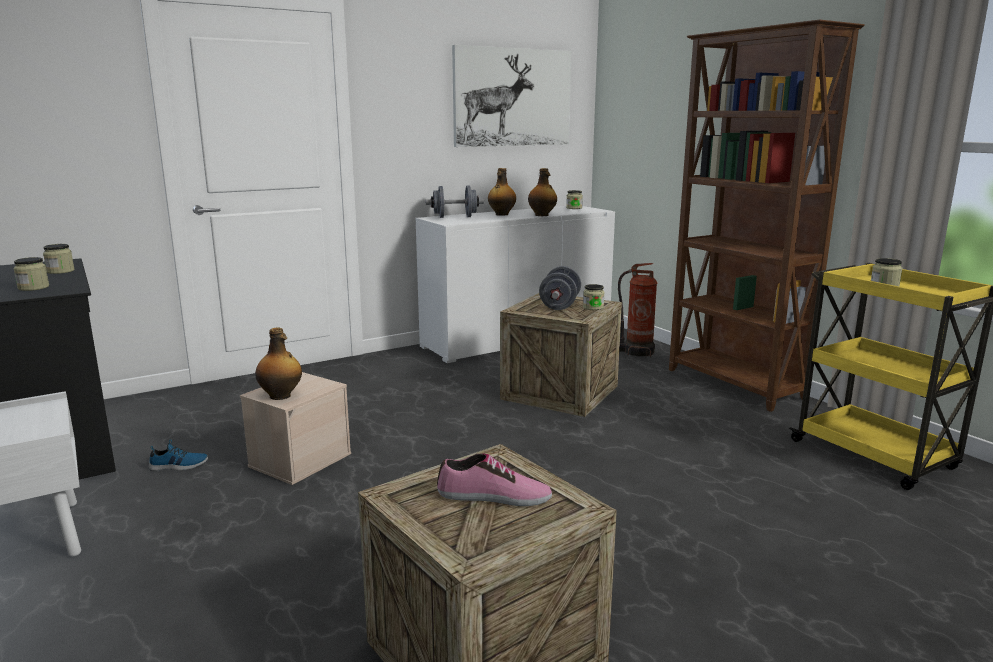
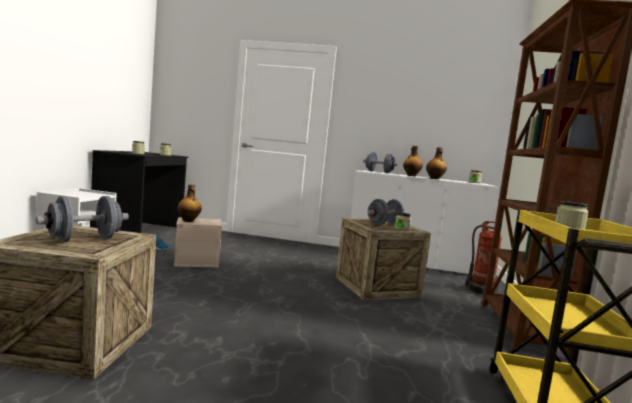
camera: 40 degrees right, 10 degrees down
(494, 497) = (84, 239): shoe -> grey dumbbell
(512, 97) = (441, 105): picture -> none

